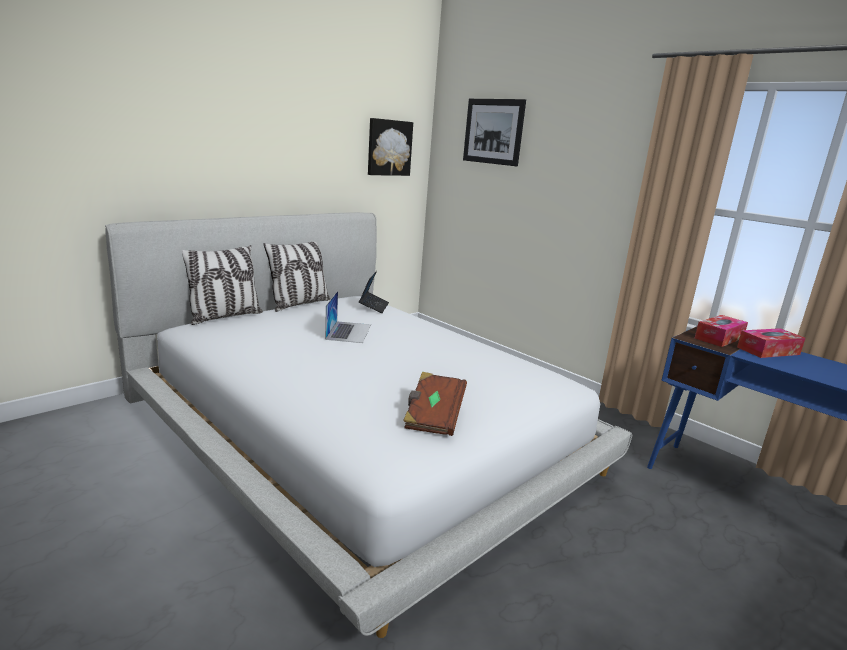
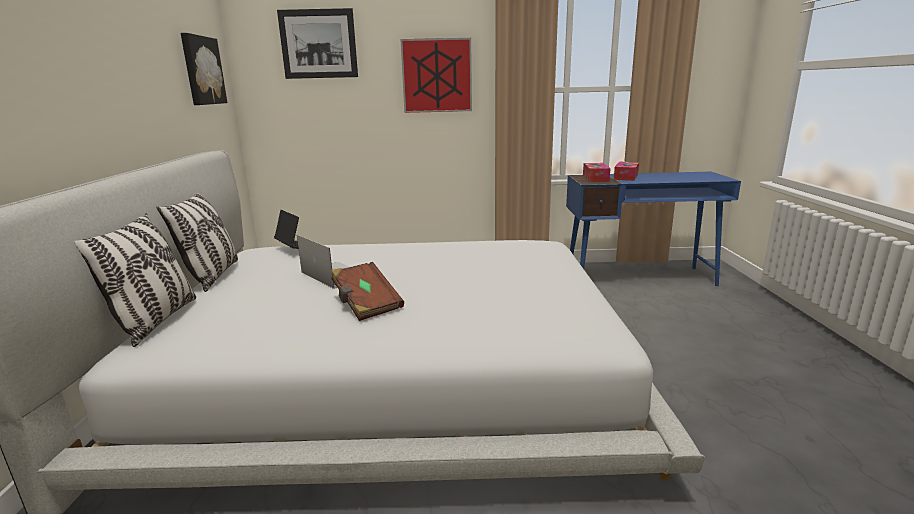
camera: 45 degrees left, 0 degrees up
(433, 417) = (550, 295): brown book -> brown book (366, 304)
(588, 175) = (437, 76): none -> picture

